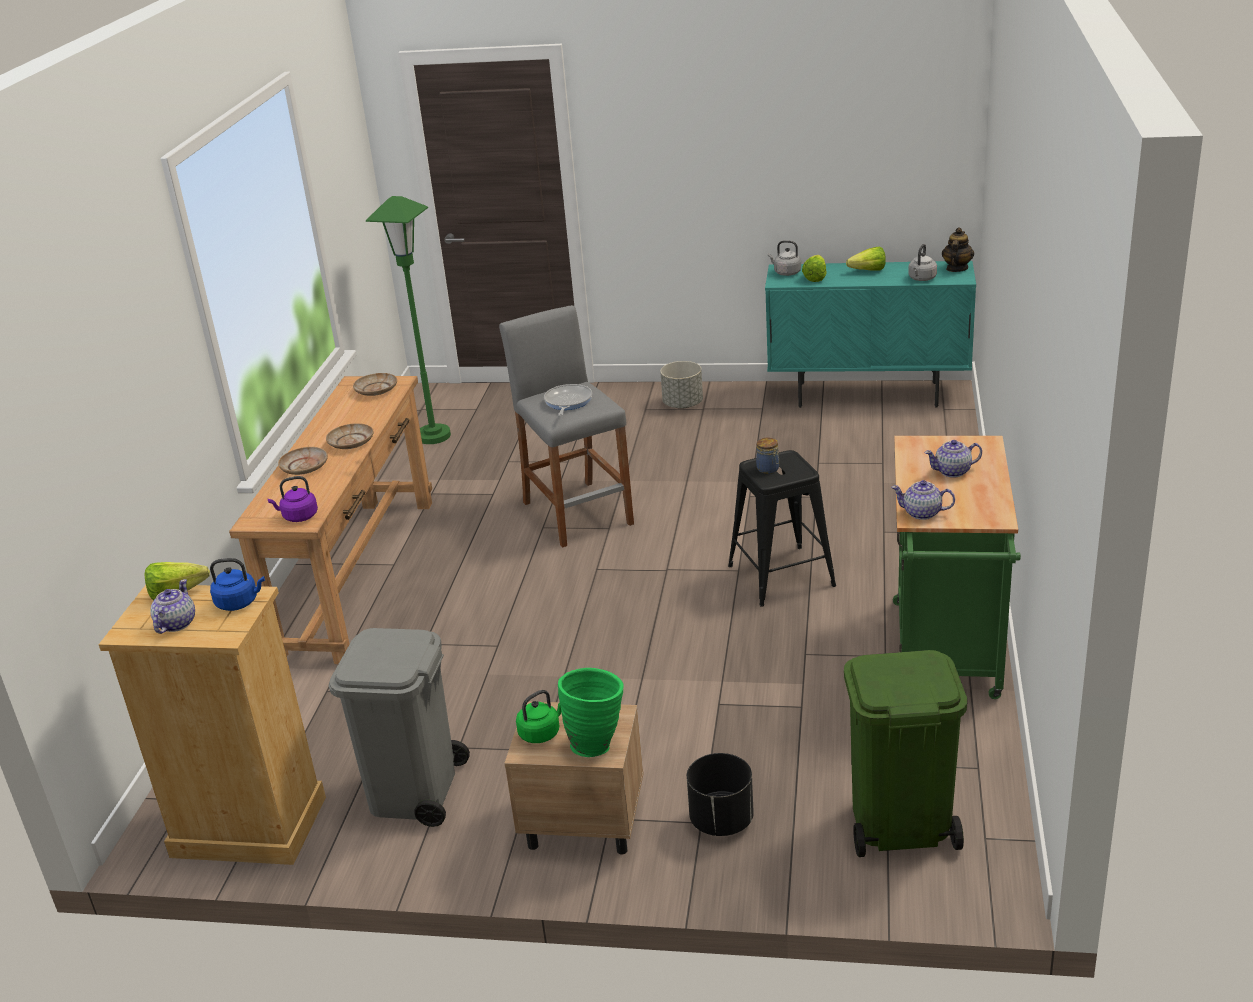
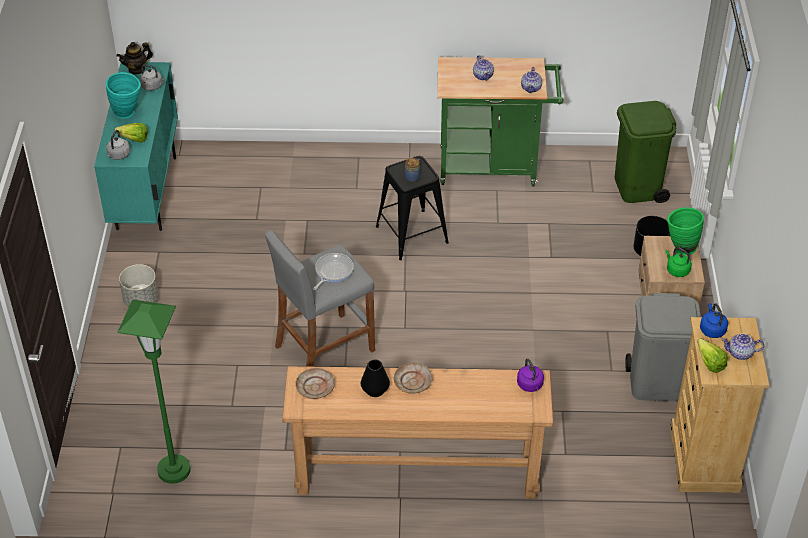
camera: 100 degrees left, 15 degrees up
(304, 467) = (454, 402): beige plate -> none
(352, 421) = (375, 390): none -> black vase
(567, 402) = (332, 271): frying pan -> frying pan turned 120 degrees clockwise
(865, 271) = (128, 114): lettuce -> turquoise vase
(956, 269) = (137, 69): teapot -> teapot turned 45 degrees counterclockwise

